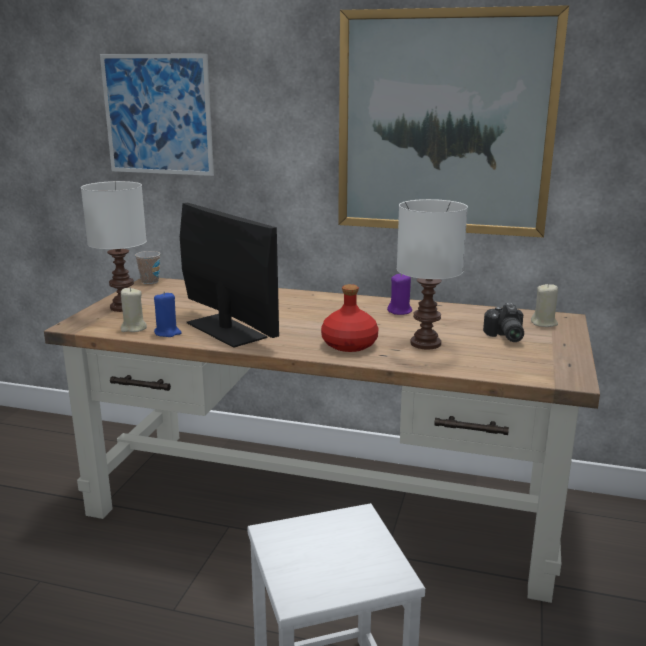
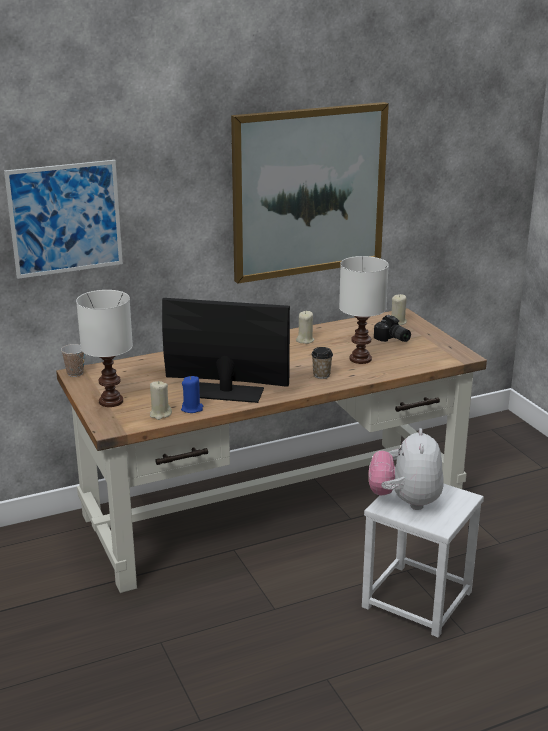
camera: 40 degrees left, 5 degrees up
(309, 540) = (405, 501): none -> plush toy
(350, 345) = (321, 375): red bottle -> cup
(400, 311) = (305, 340): purple candle -> beige candle

